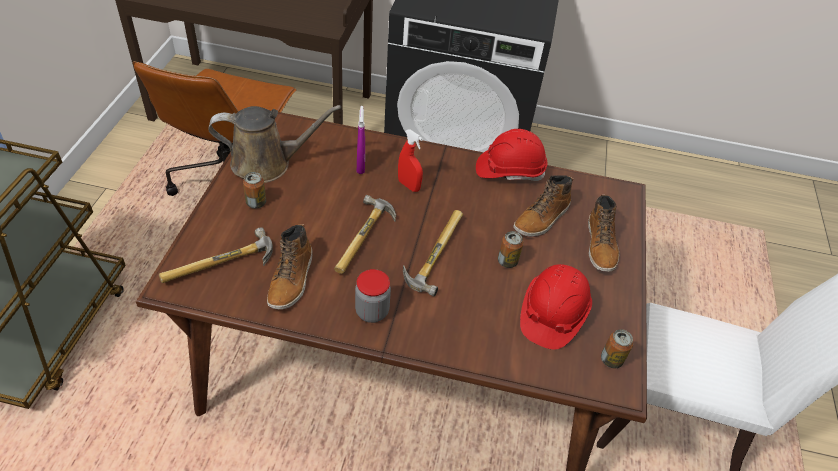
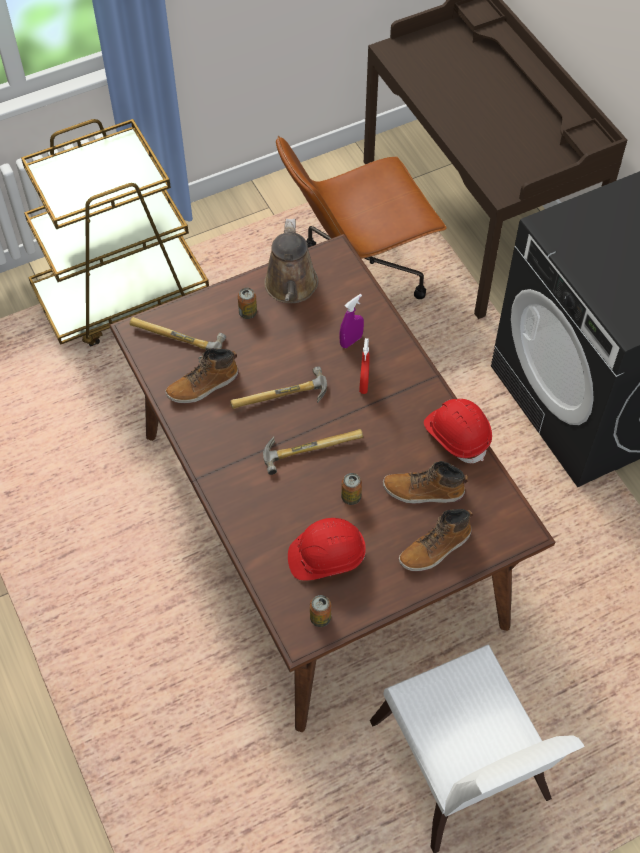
camera: 55 degrees right, 10 degrees up
(267, 163) = (291, 287): brown watering can -> brown watering can turned 45 degrees clockwise
(372, 312) = (221, 449): jar -> none

